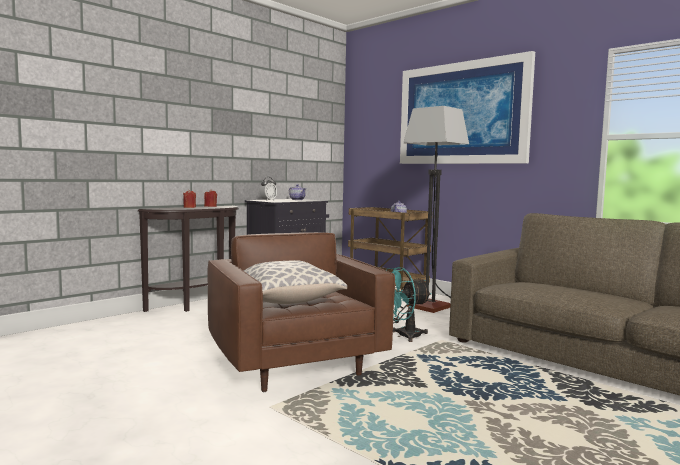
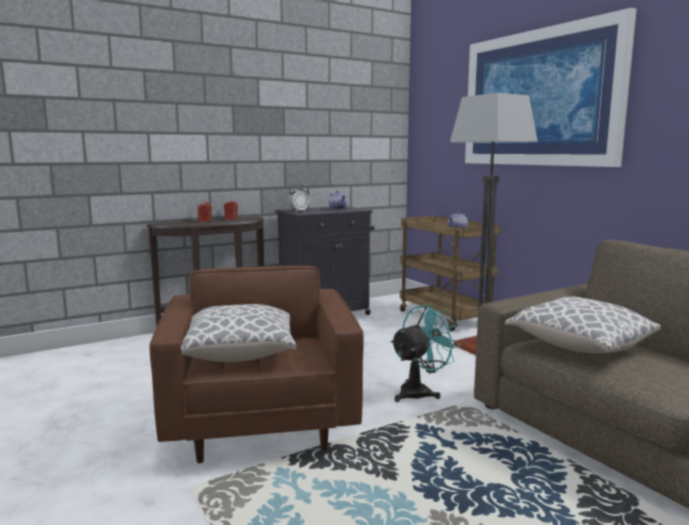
camera: 15 degrees right, 5 degrees up
(403, 336) = (420, 392): turquoise fan -> turquoise fan turned 150 degrees clockwise
(530, 285) = (579, 346): none -> pillow

